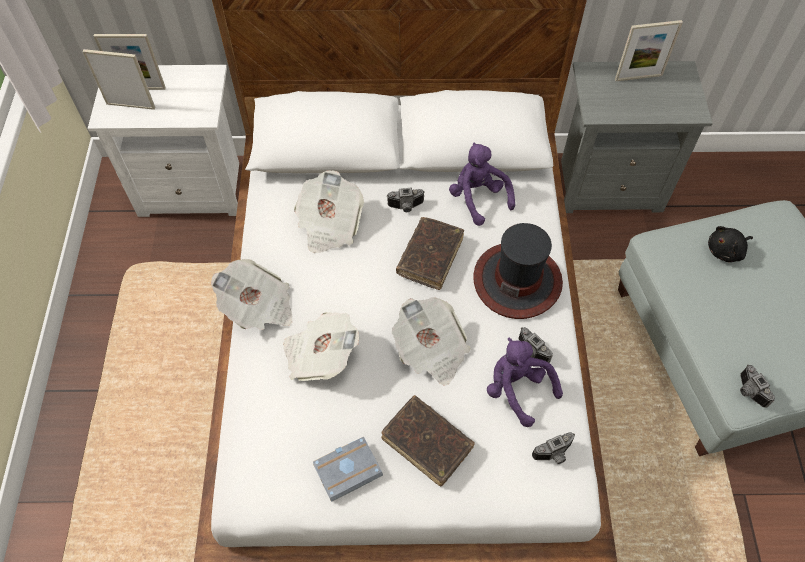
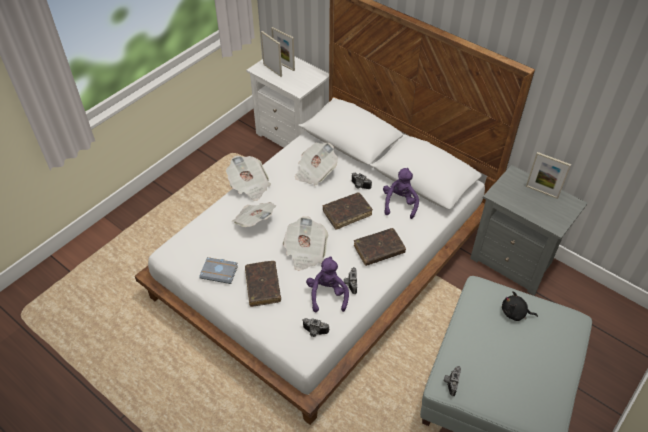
camera: 40 degrees right, 10 degrees down
(517, 280) = (379, 250): hat -> brown book

